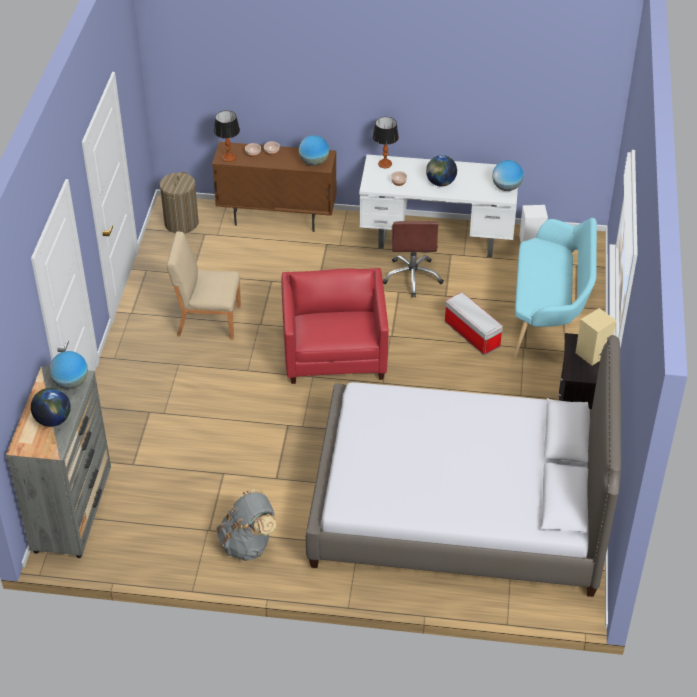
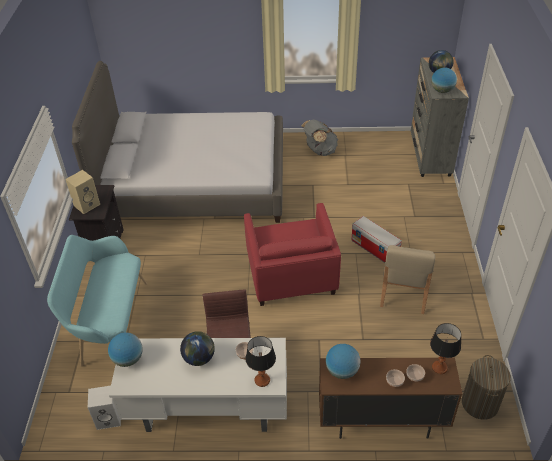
camera: 175 degrees right, 0 degrees up
(208, 320) = (404, 292): beige chair -> beige chair turned 105 degrees clockwise
(471, 334) = (179, 303): storage box -> storage box (375, 248)

